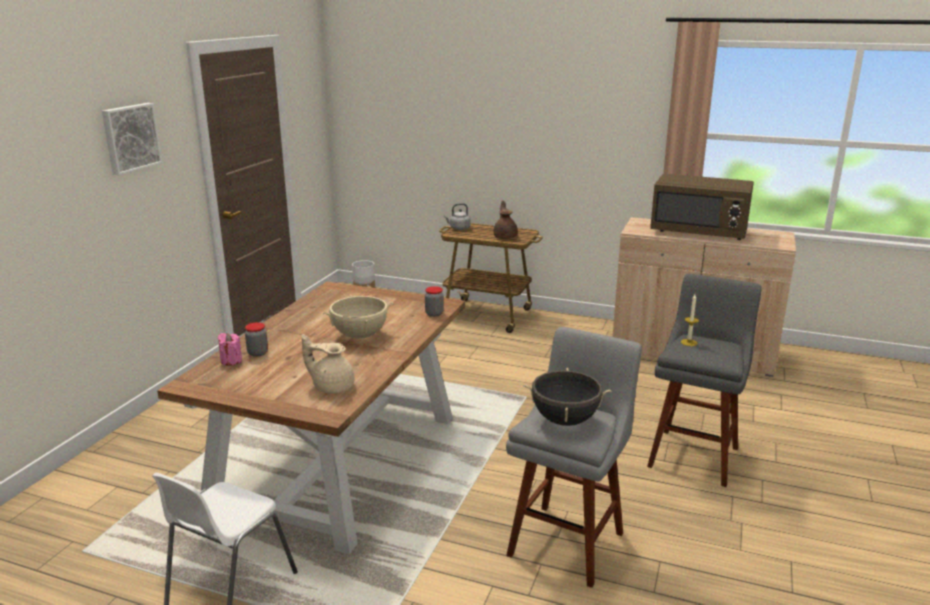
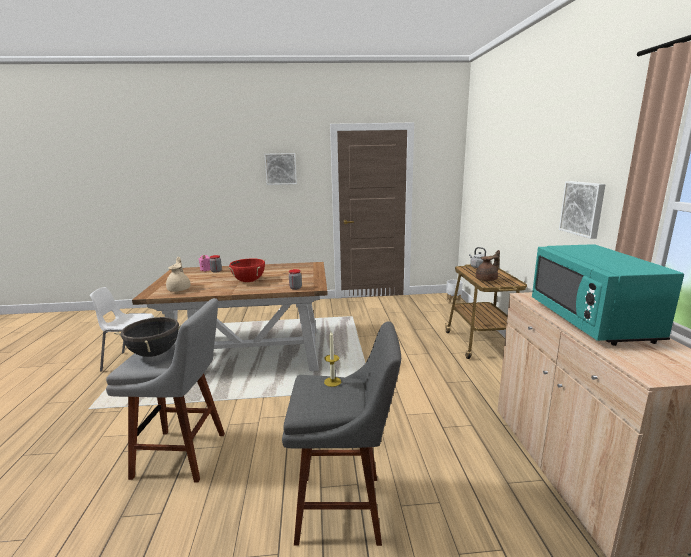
camera: 65 degrees right, 5 degrees down
(360, 336) = (248, 281): beige cooking pot -> red cooking pot
(600, 143) = (583, 208): none -> picture
(699, 232) = (591, 321): brown microwave -> turquoise microwave

